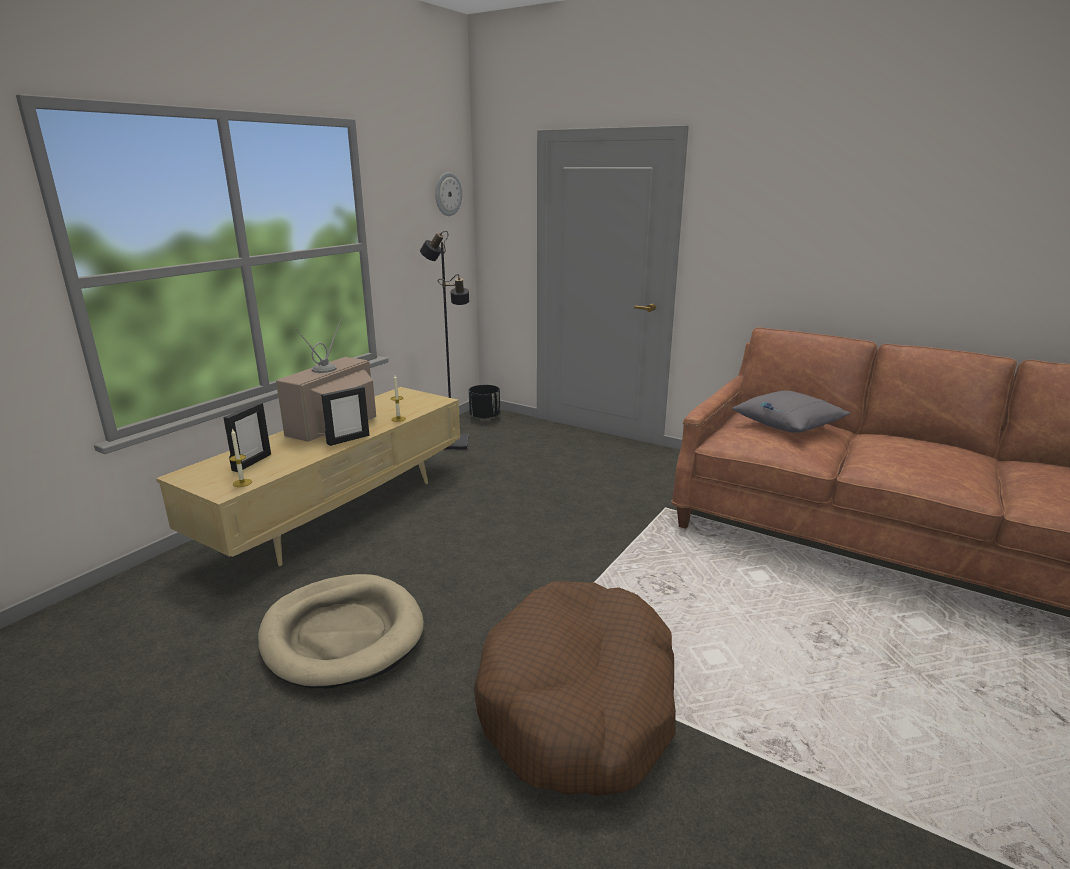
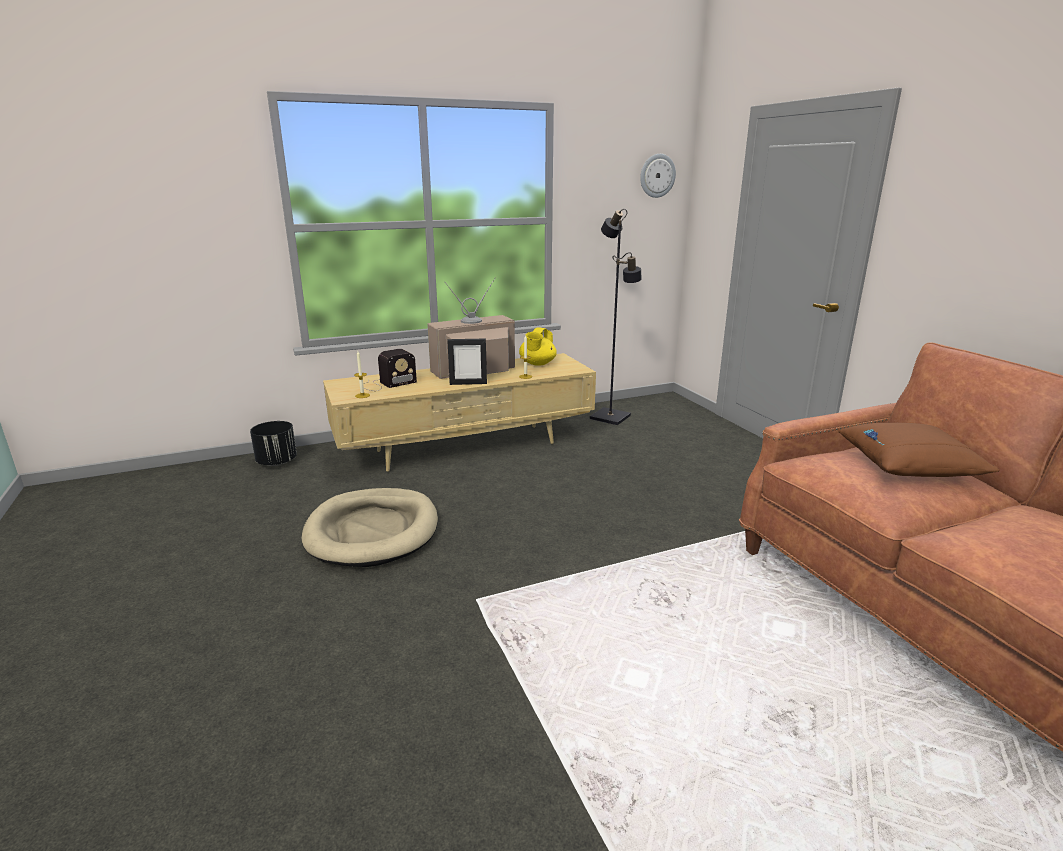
camera: 35 degrees right, 0 degrees up
(252, 462) = (386, 384): picture frame -> radio
(391, 403) = (537, 364): none -> yellow teapot
(485, 417) = (665, 402): black planter -> black planter (277, 462)
(579, 704) = (471, 655): brown dog bed -> none
(788, 426) = (908, 468): grey pillow -> brown pillow

